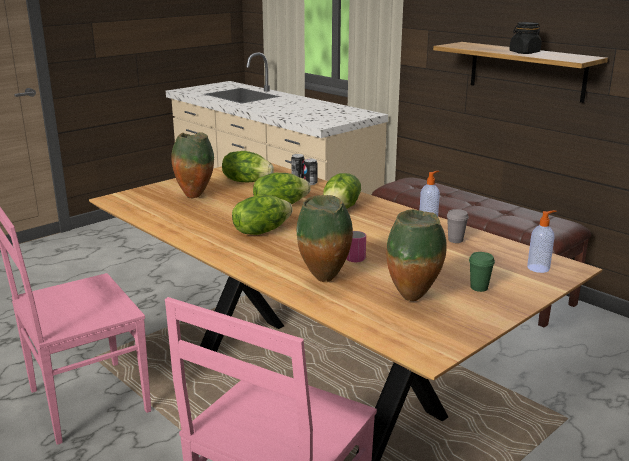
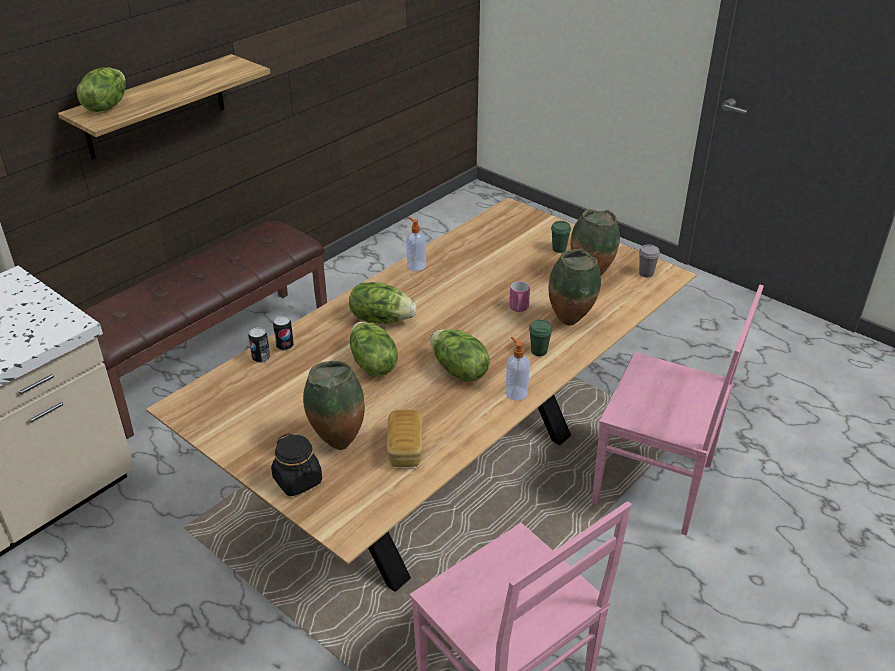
camera: 95 degrees left, 15 degrees up
(177, 213) = (405, 449): none -> bread
(246, 181) = (270, 403): lettuce -> lettuce (106, 106)
(278, 262) = (539, 351): none -> green cup
(455, 240) = (462, 254): grey cup -> grey cup (646, 273)
(524, 52) = (187, 86): black jar -> black jar (298, 480)
(539, 268) = (514, 221): soap dispenser -> soap dispenser (515, 393)

